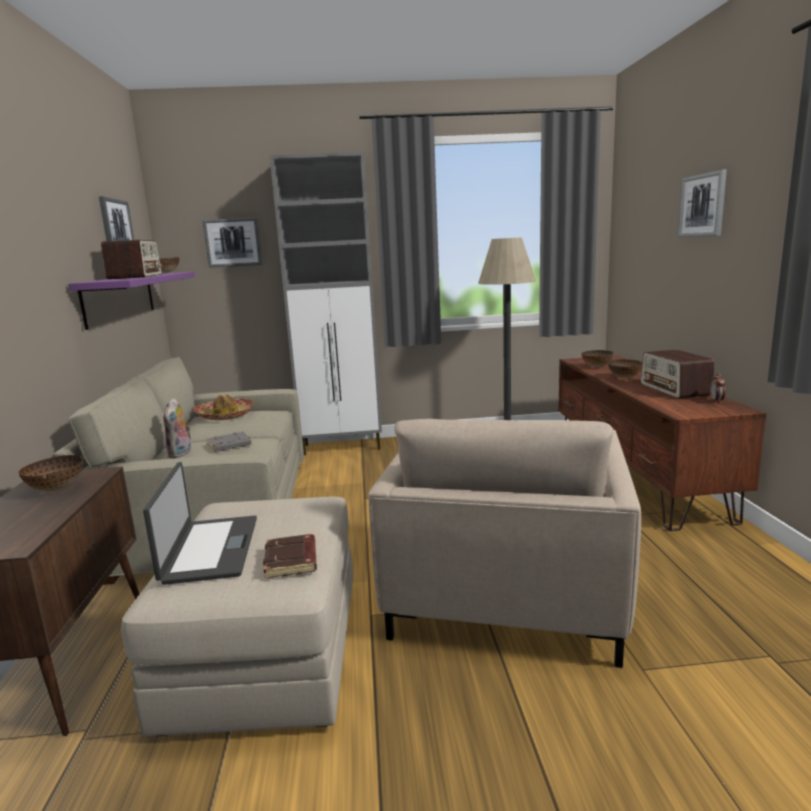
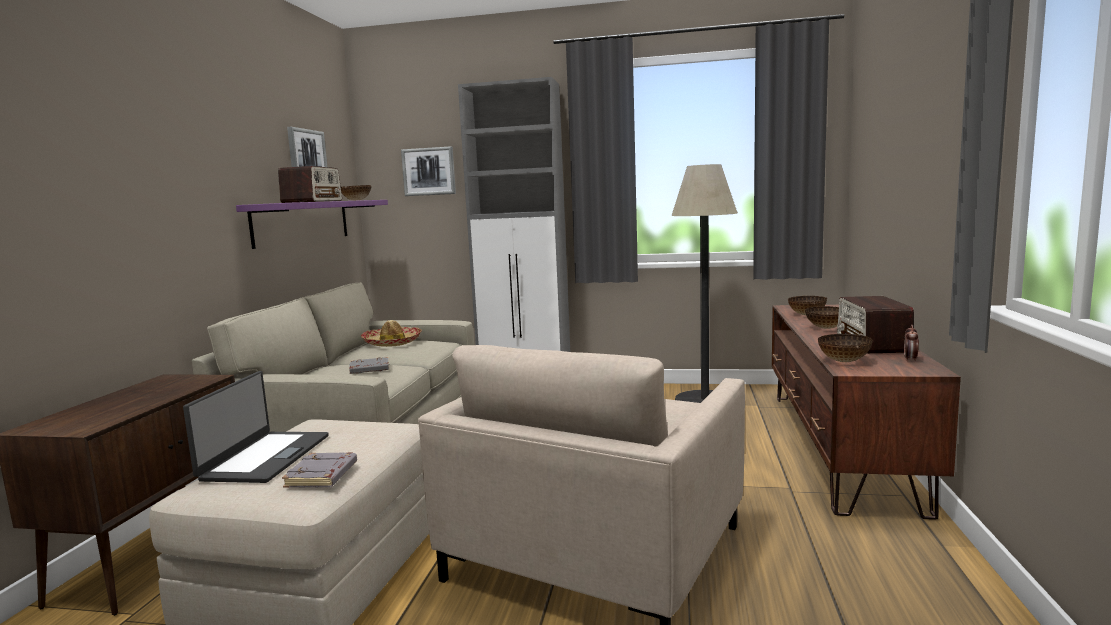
camera: 15 degrees right, 5 degrees down
(56, 488) = (164, 387): bowl -> bowl (843, 361)
(181, 454) = (321, 373): plush toy -> none
(292, 561) = (322, 476): brown book -> grey book
(702, 205) = (913, 122): picture -> none

